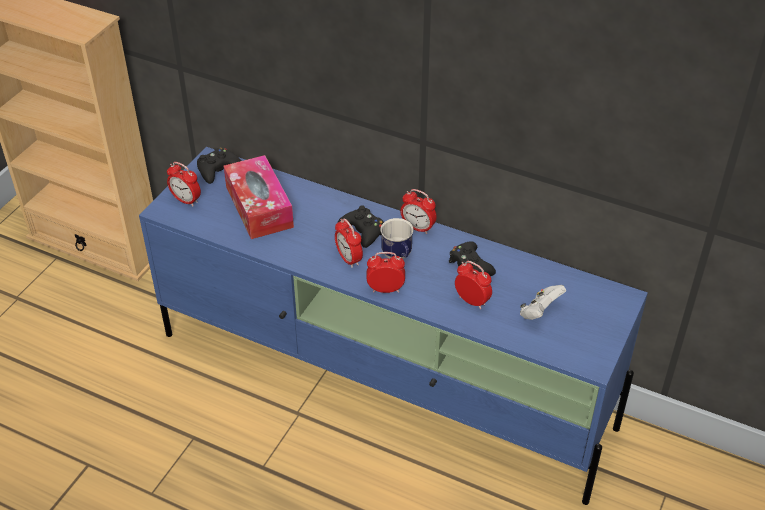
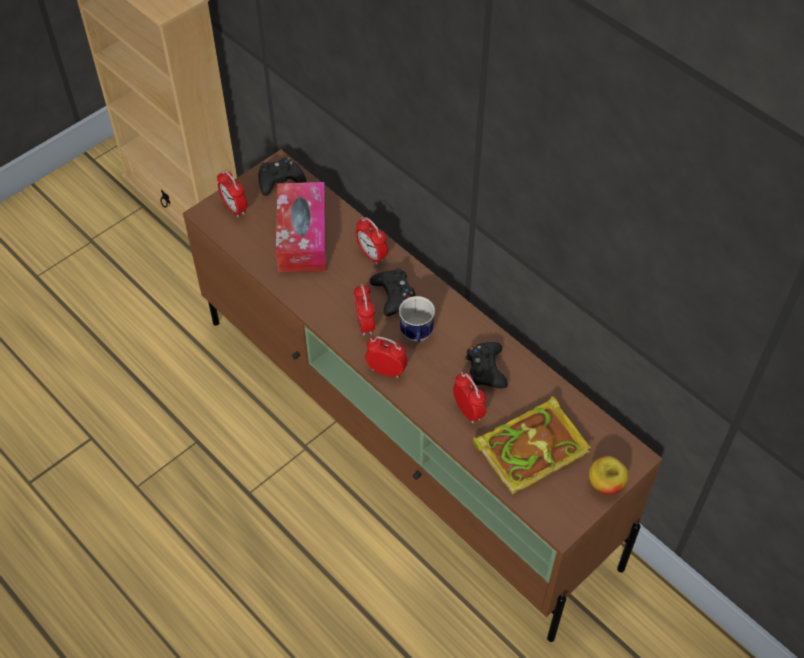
camera: 20 degrees right, 10 degrees up
(385, 382) = (405, 440): blue tv stand -> brown tv stand
(418, 227) = (452, 307): alarm clock -> alarm clock (372, 255)
(539, 312) = (533, 446): white game controller -> book
(613, 323) = (605, 484): none -> apple

